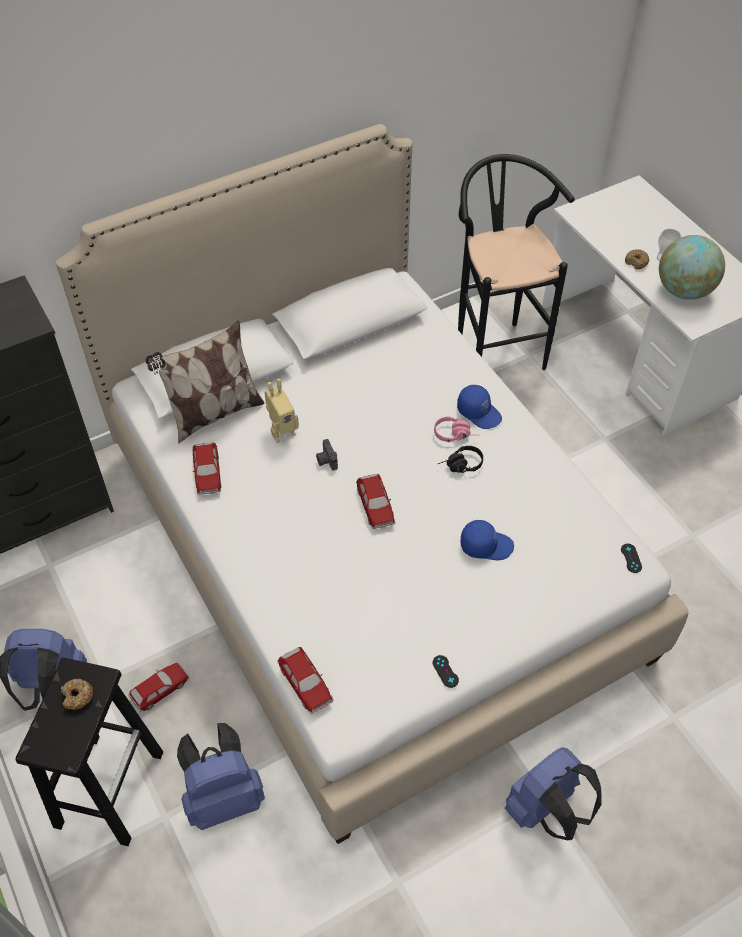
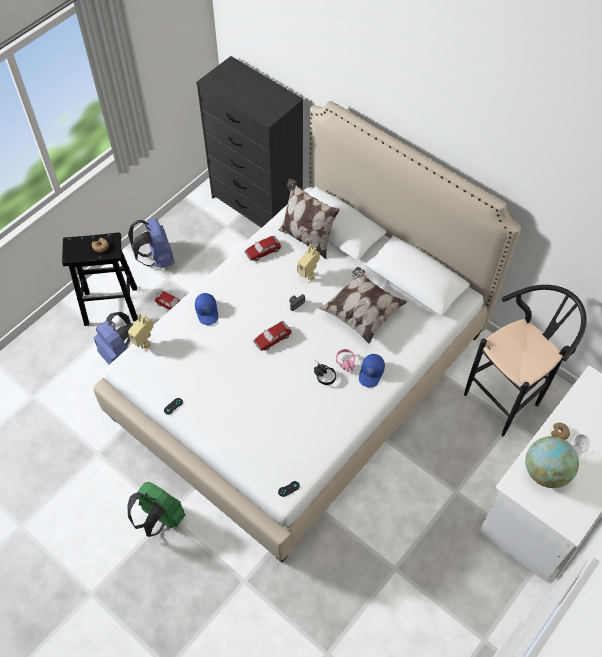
camera: 70 degrees right, 5 degrees up
(305, 684) = (145, 342): toy car -> toy robot
(376, 392) = (362, 312): none -> pillow
(486, 545) = (267, 404): blue cap -> blue cap (207, 312)
(545, 810) = (159, 518): blue backpack -> green backpack

